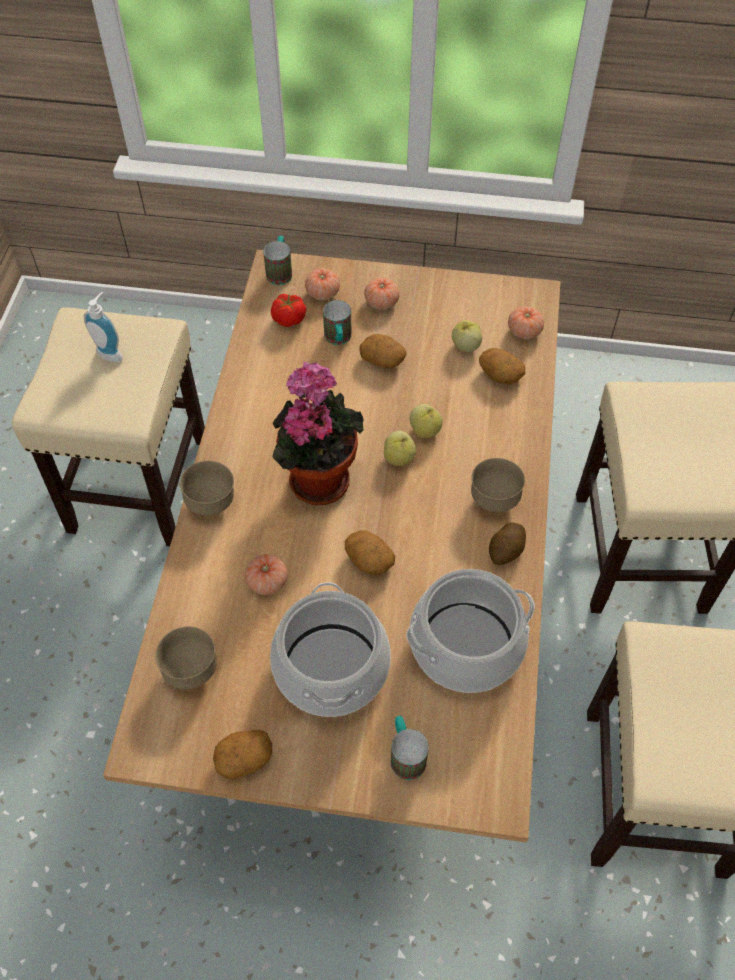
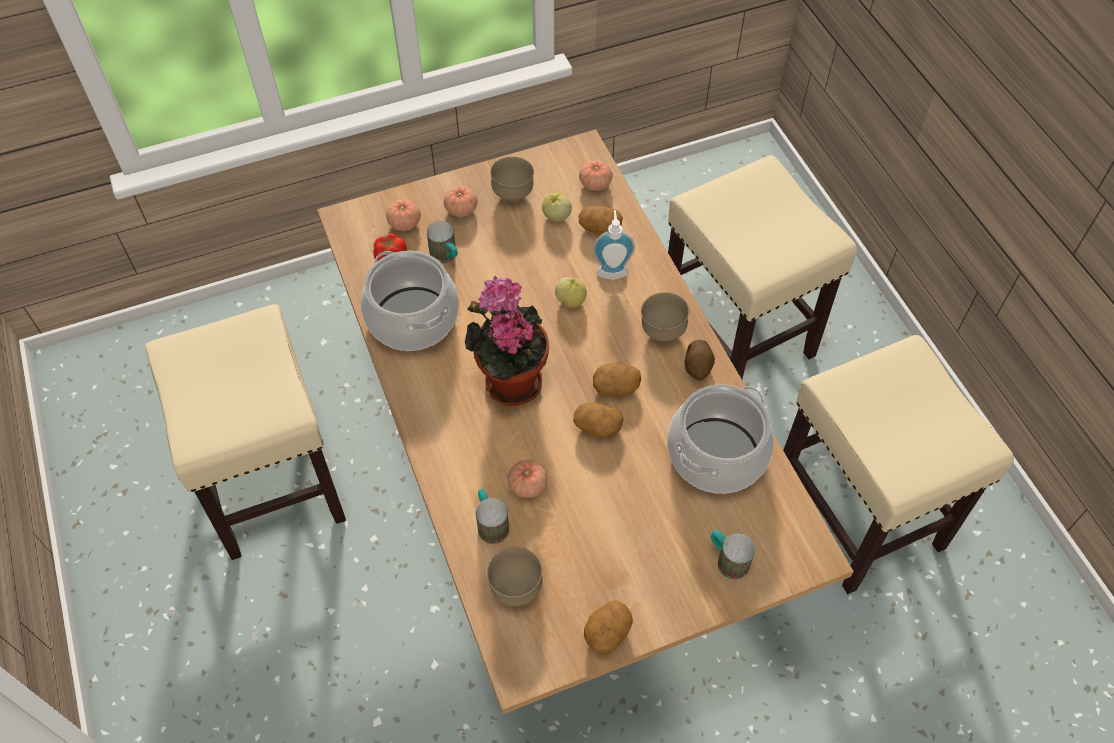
camera: 30 degrees left, 0 degrees up
(111, 352) = (227, 362): soap dispenser -> soap dispenser (612, 270)
(211, 503) = (435, 445): brown bowl -> brown bowl (513, 194)
(280, 271) = (352, 220): mug -> mug (490, 523)
(330, 668) = (625, 526): cooking pot -> cooking pot (412, 319)
(383, 359) = (496, 257): potato -> potato (616, 386)
(399, 458) = (565, 333): apple -> none

